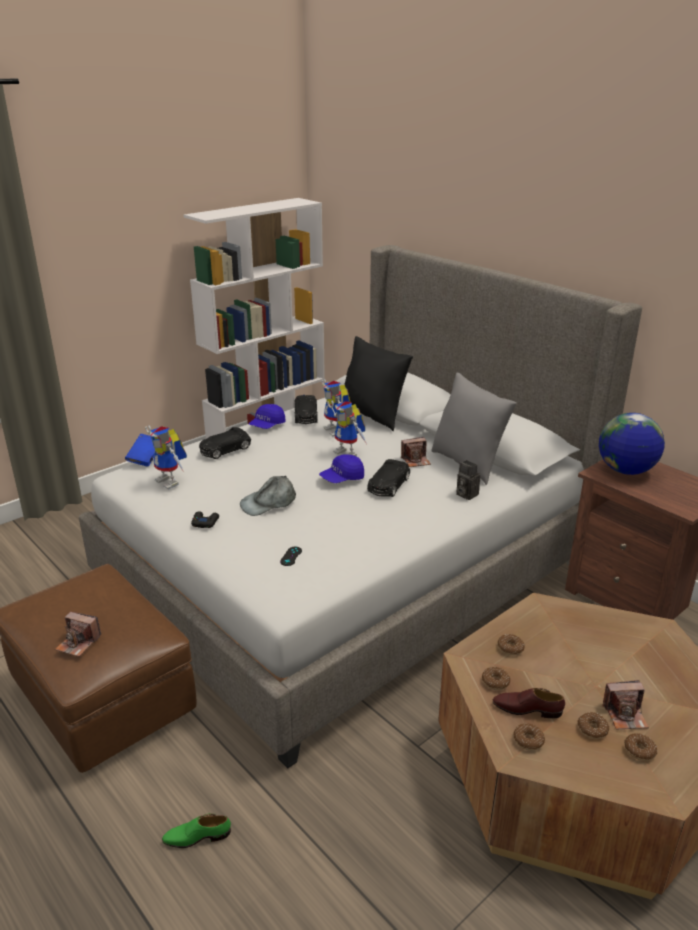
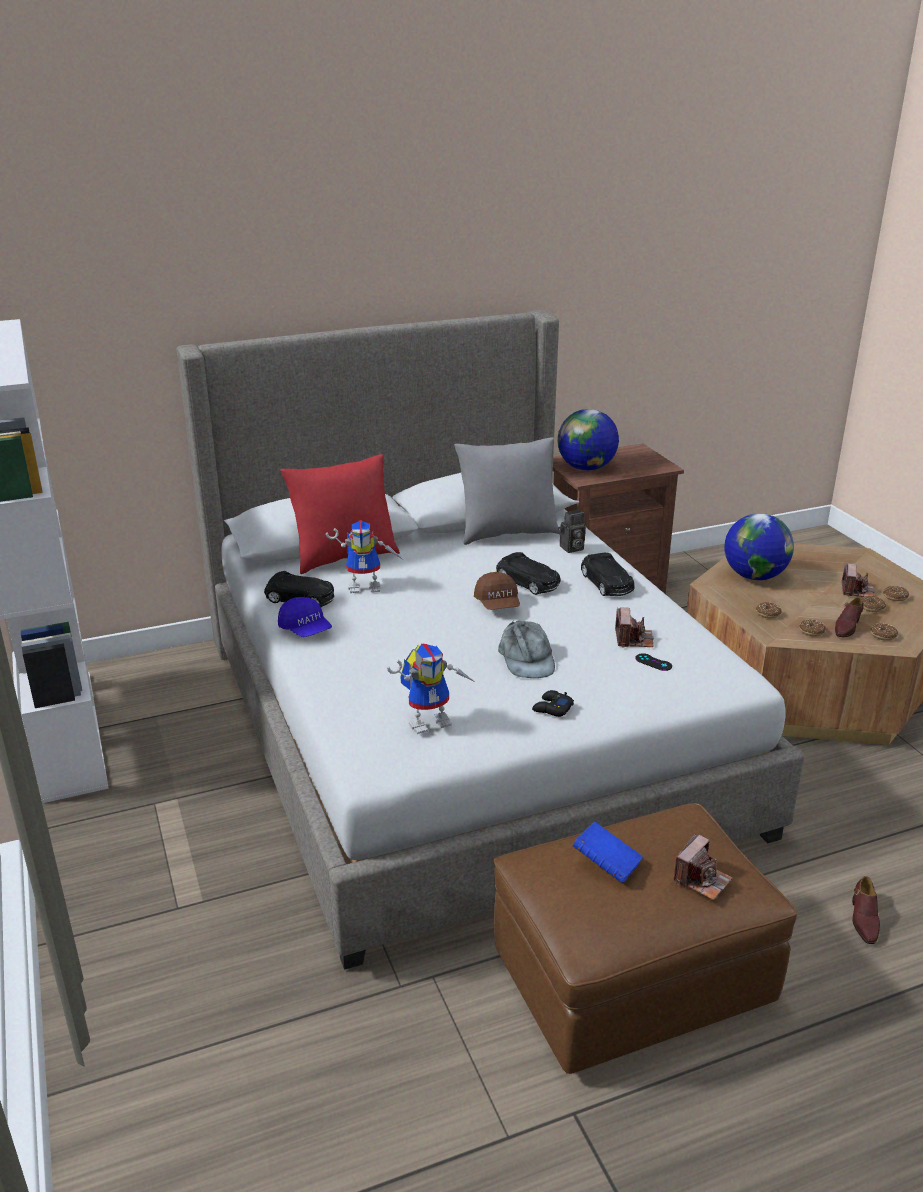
camera: 70 degrees left, 0 degrees up
(145, 458) = (335, 738): blue book -> blue book (606, 865)
(197, 837) = (863, 919): green shoe -> brown shoe
(224, 449) = (362, 668): black toy car -> black toy car (607, 583)
(342, 479) = (497, 604): blue cap -> brown cap
(349, 453) = (438, 589): toy robot -> none
(373, 416) = (344, 557): black pillow -> red pillow
(416, 460) = (480, 557): camera -> camera (633, 639)
(588, 632) = (754, 576): none -> globe

